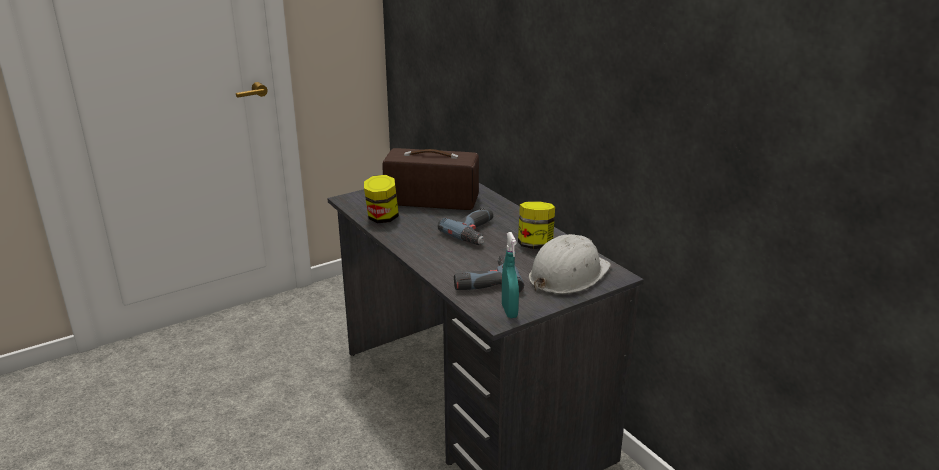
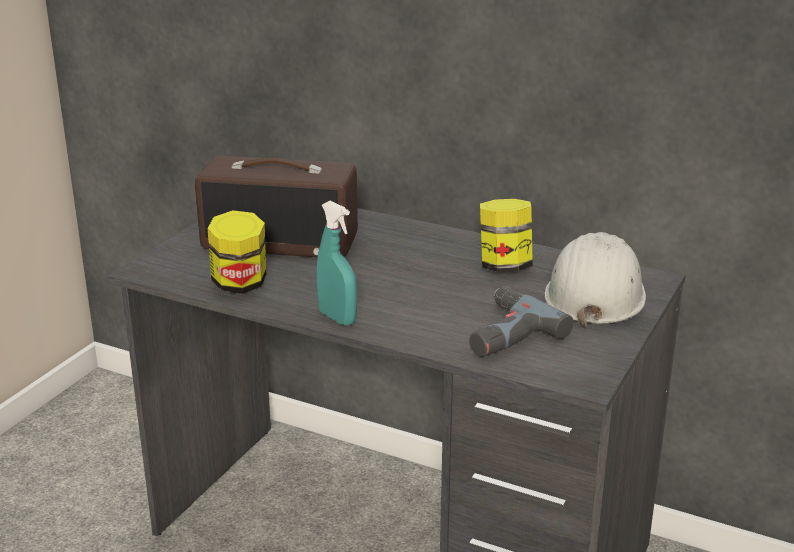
camera: 30 degrees left, 0 degrees up
(431, 201) = (282, 241): radio -> radio turned 150 degrees counterclockwise
(476, 232) = (404, 269): power drill -> none
(509, 311) = (585, 364): turquoise spray bottle -> turquoise spray bottle (337, 318)

